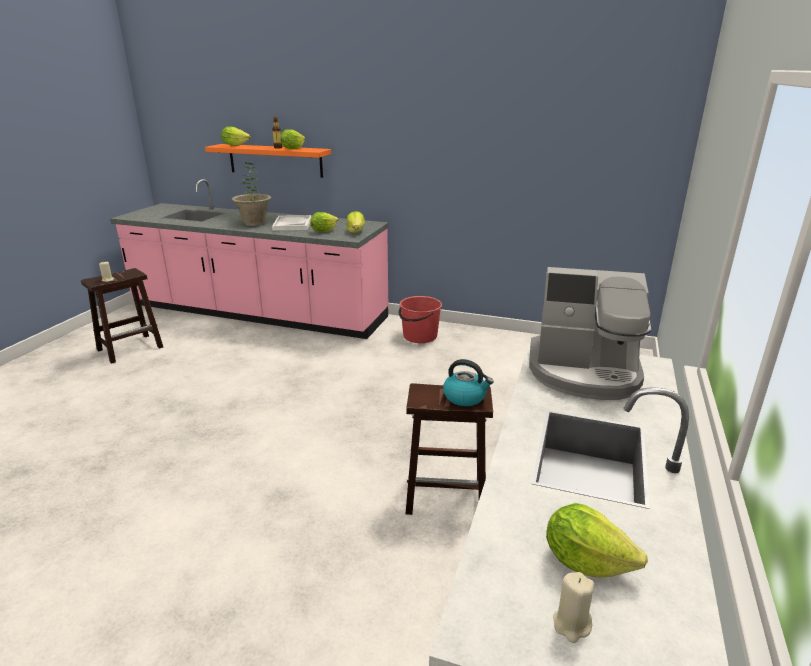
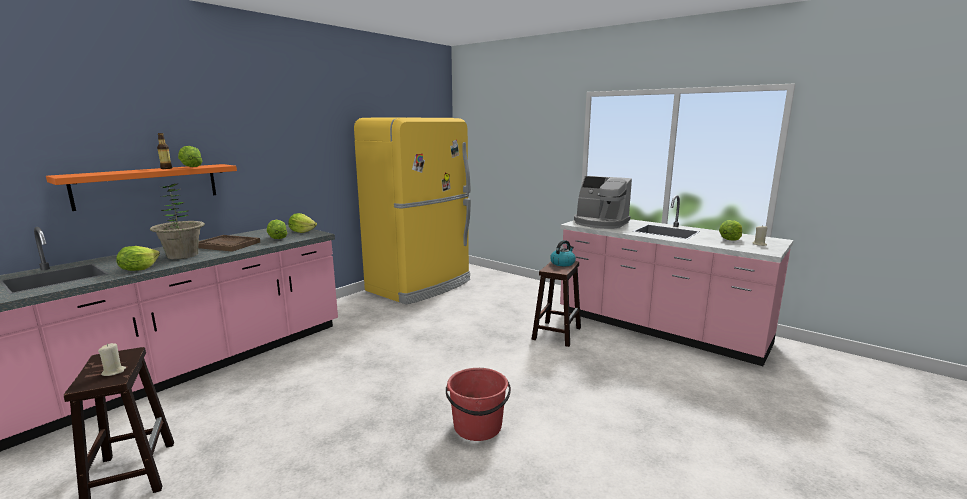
camera: 70 degrees left, 10 degrees down
(235, 145) = (90, 173): lettuce -> lettuce (139, 269)
(292, 224) = (227, 245): white tray -> brown tray
(419, 336) = (356, 308): red bucket -> red bucket (478, 427)
(520, 352) = (421, 286): none -> yellow fridge
(584, 372) = (600, 223): coffee machine -> coffee machine turned 90 degrees clockwise

